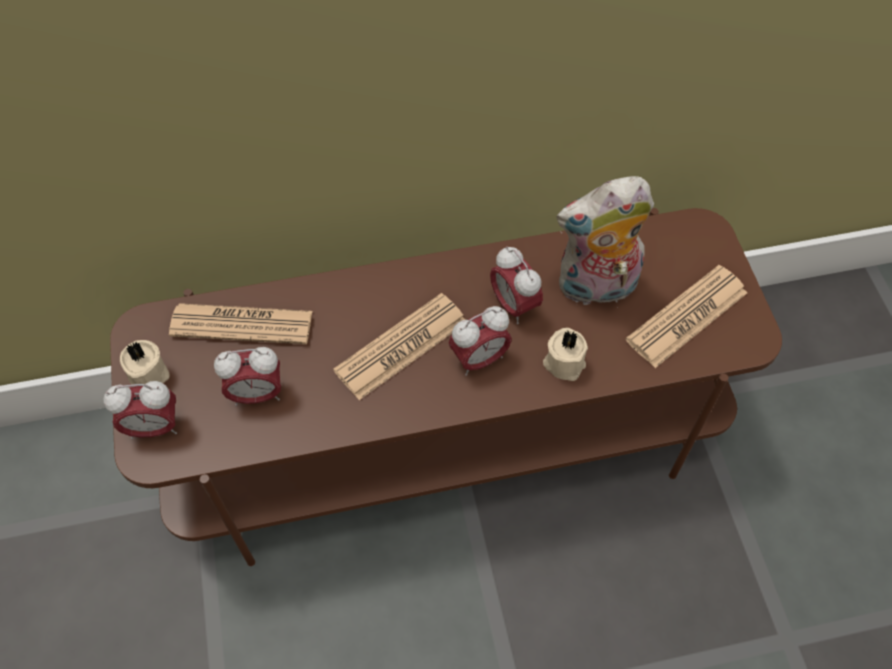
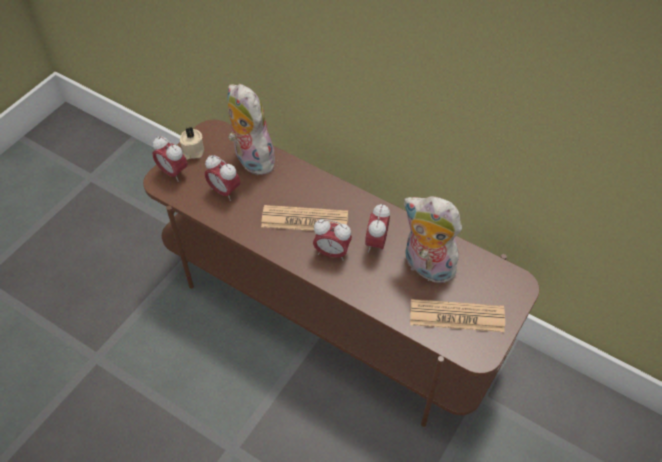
camera: 45 degrees right, 5 degrees down
(242, 324) = (251, 159): newspaper -> plush toy
(564, 361) = (369, 286): beige candle -> none

